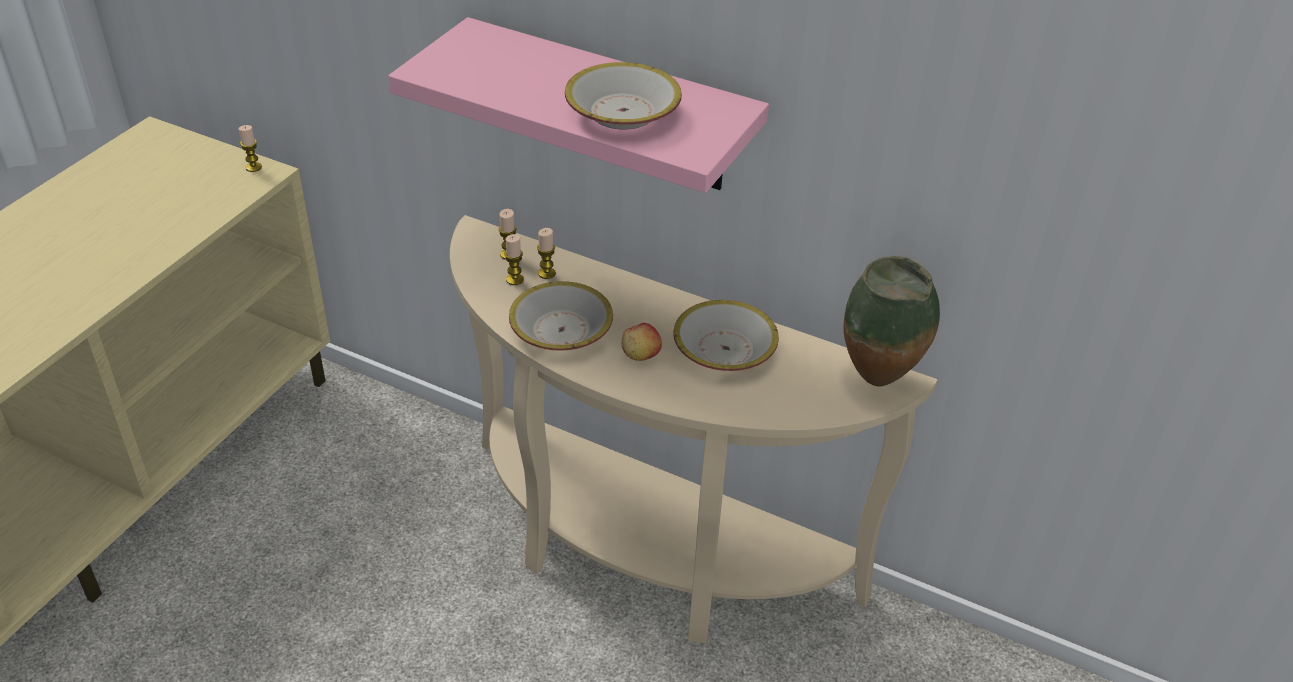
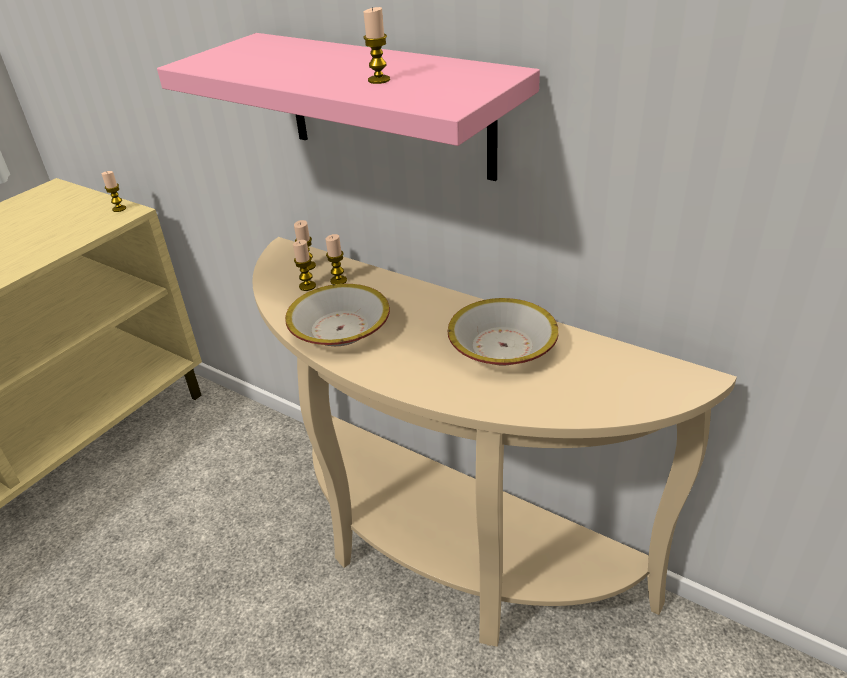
camera: 10 degrees right, 5 degrees down
(623, 112) = (379, 80): bowl -> candle
(641, 354) = (415, 351): apple -> none
(879, 382) = (670, 379): vase -> none

